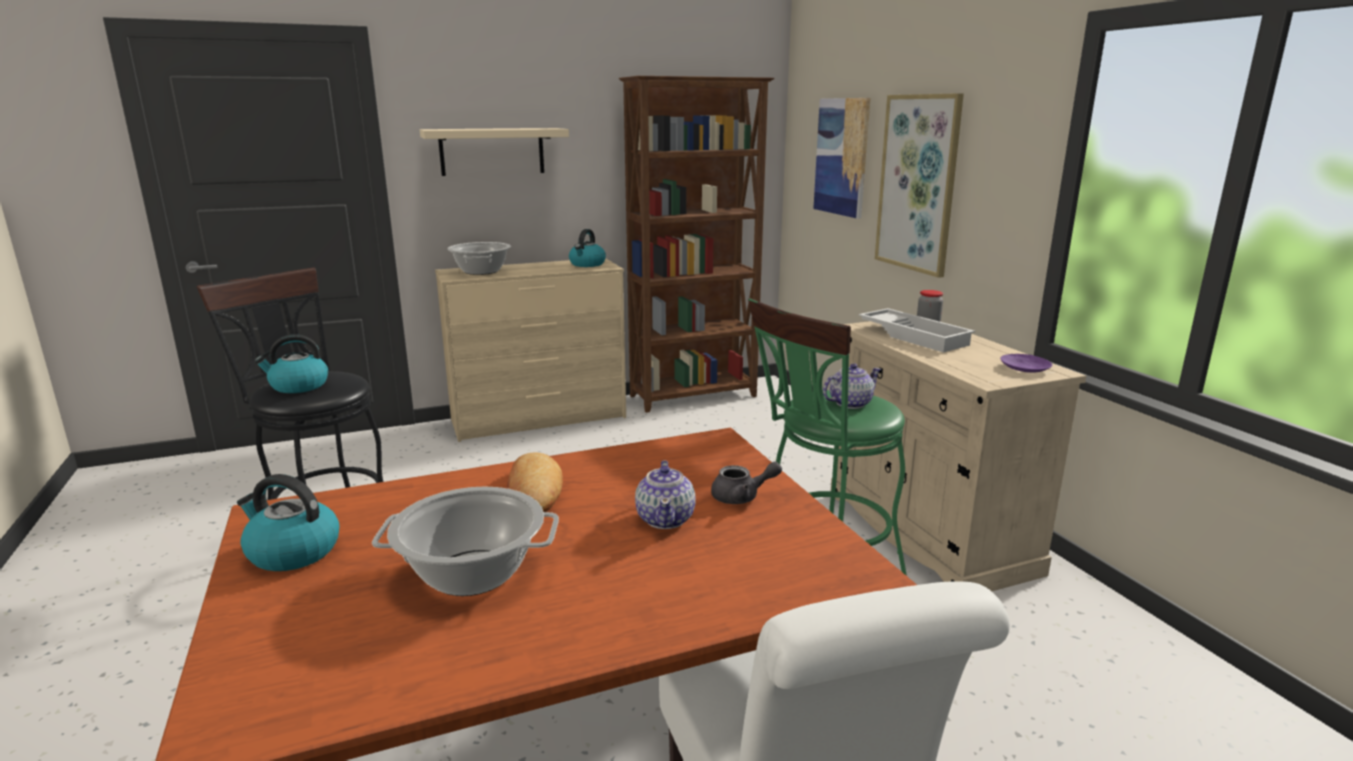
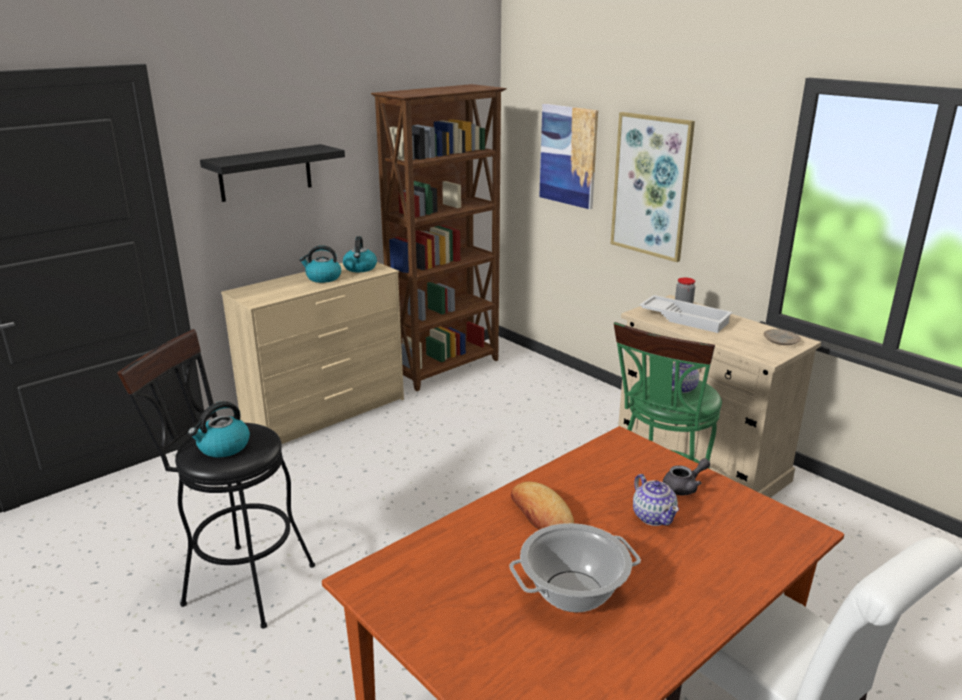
camera: 20 degrees left, 5 degrees up
(292, 552) = (425, 608): kettle -> kettle (323, 278)
(481, 271) = (271, 289): cooking pot -> none
(492, 151) = (265, 172): beige shelf -> black shelf
(1025, 368) = (780, 341): purple plate -> beige plate

